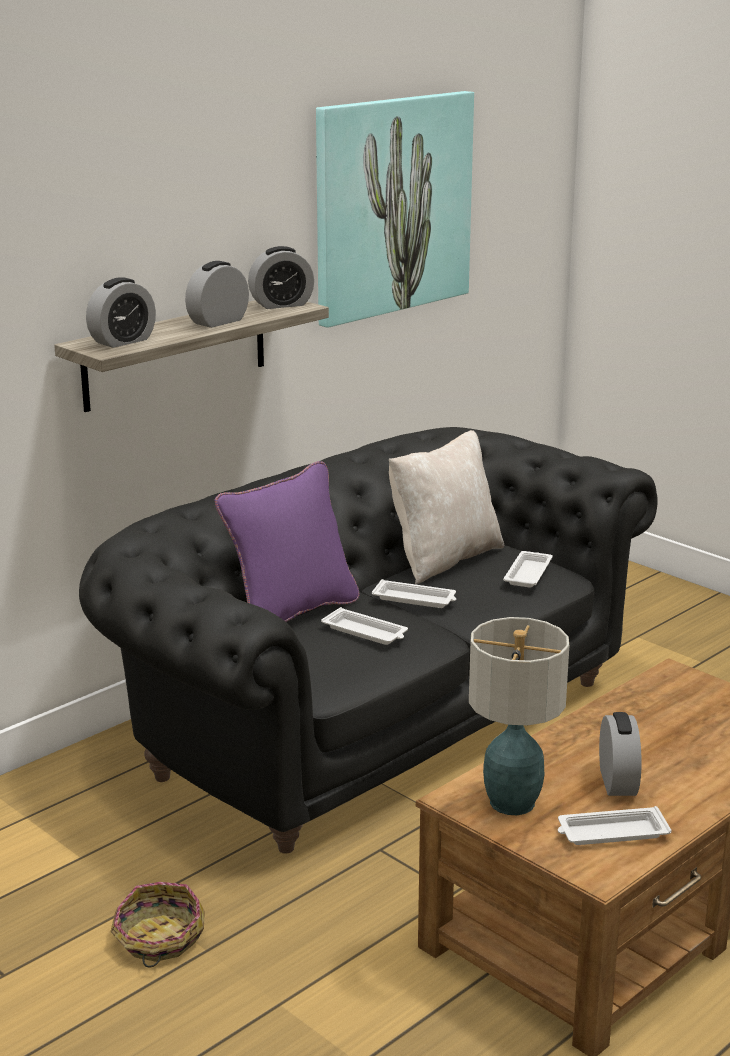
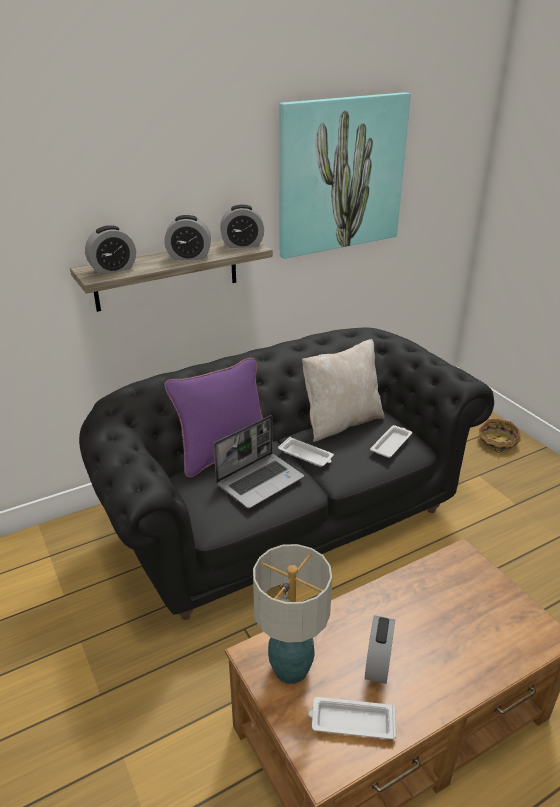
camera: 15 degrees right, 10 degrees up
(158, 939) = (76, 676): basket -> basket (497, 442)
(218, 322) = (189, 257): alarm clock -> alarm clock turned 150 degrees counterclockwise
(366, 632) = (260, 480): white tray -> laptop

